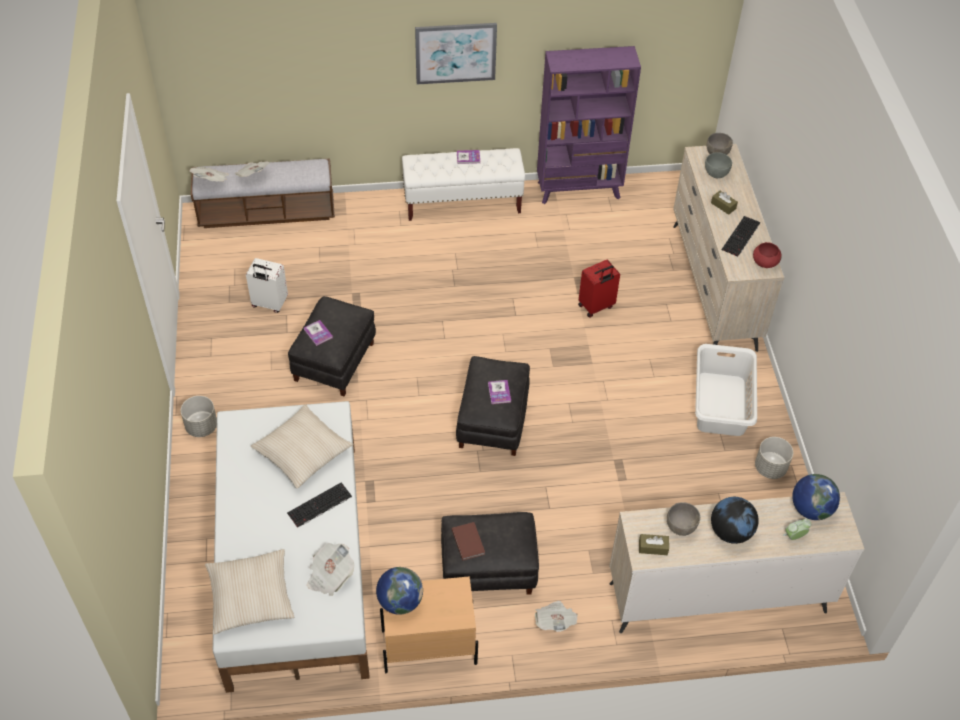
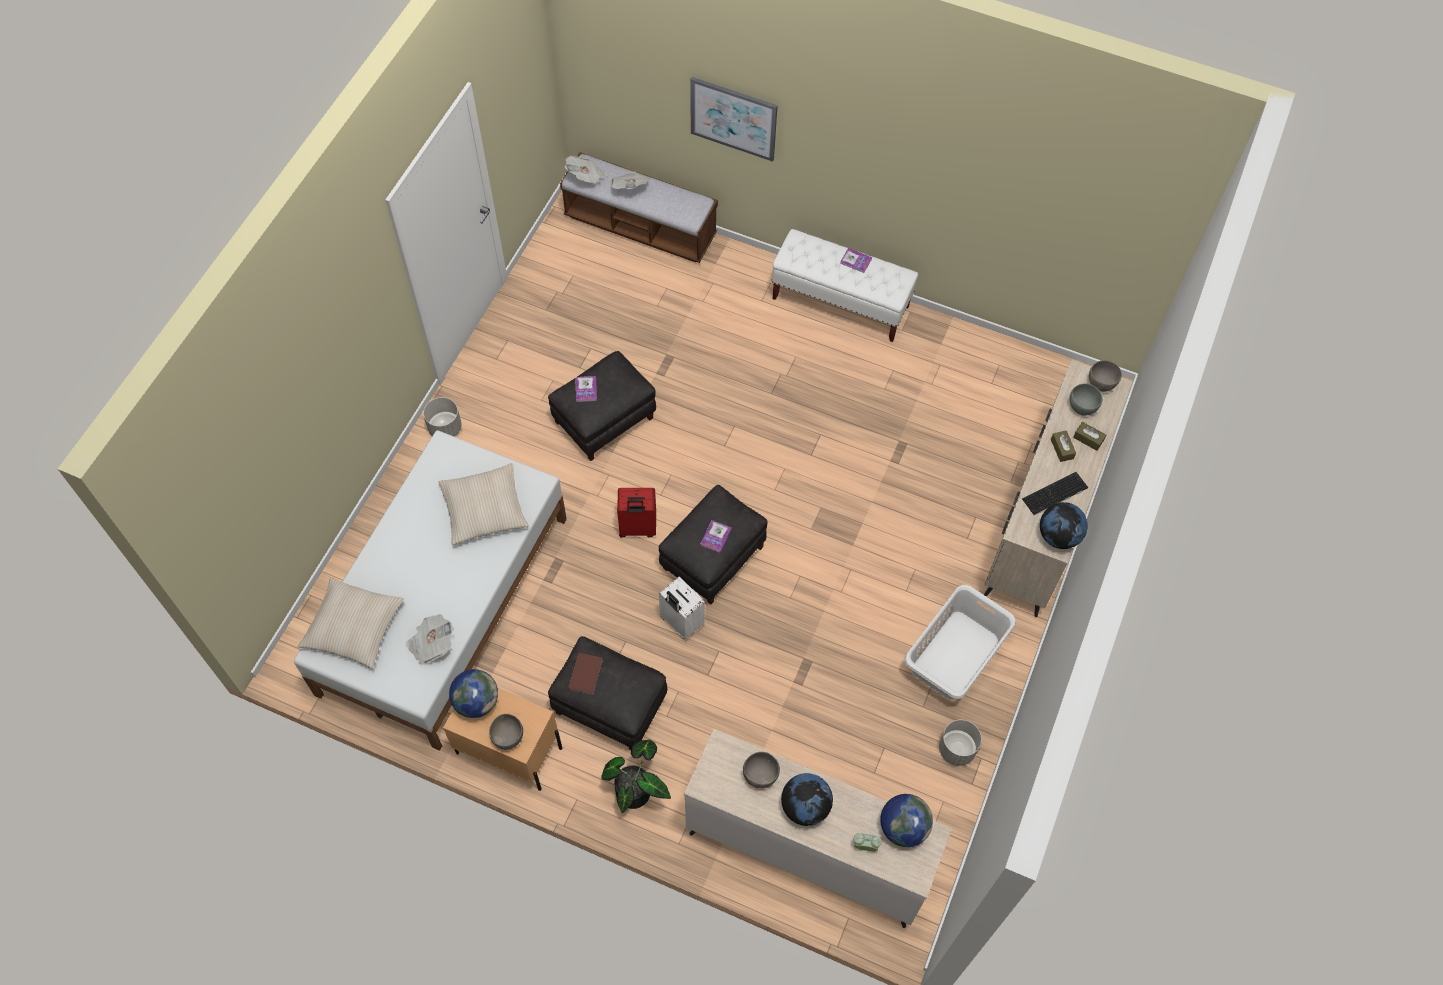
camera: 30 degrees right, 10 degrees up
(269, 304) = (581, 329): white suitcase -> white suitcase (680, 622)
(319, 506) = (465, 571): keyboard -> none
(446, 615) = (508, 737): none -> grey bowl
(455, 53) = (864, 151): picture -> picture (733, 118)
(555, 621) = (637, 789): newspaper -> potted plant
(579, 190) = (973, 343): purple bookcase -> none
(596, 307) = (900, 485): red suitcase -> red suitcase (637, 528)
(653, 547) = (719, 781): brown tissue box -> brown tissue box (1088, 439)
(764, 262) = (1058, 536): red bowl -> globe

